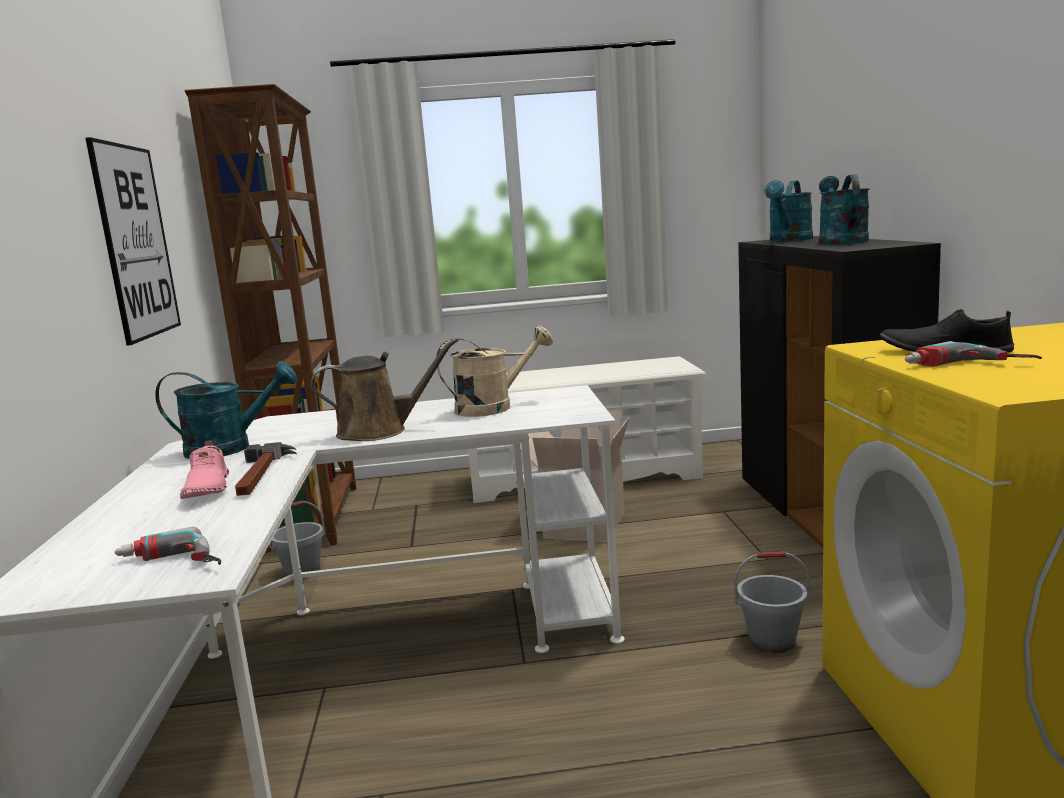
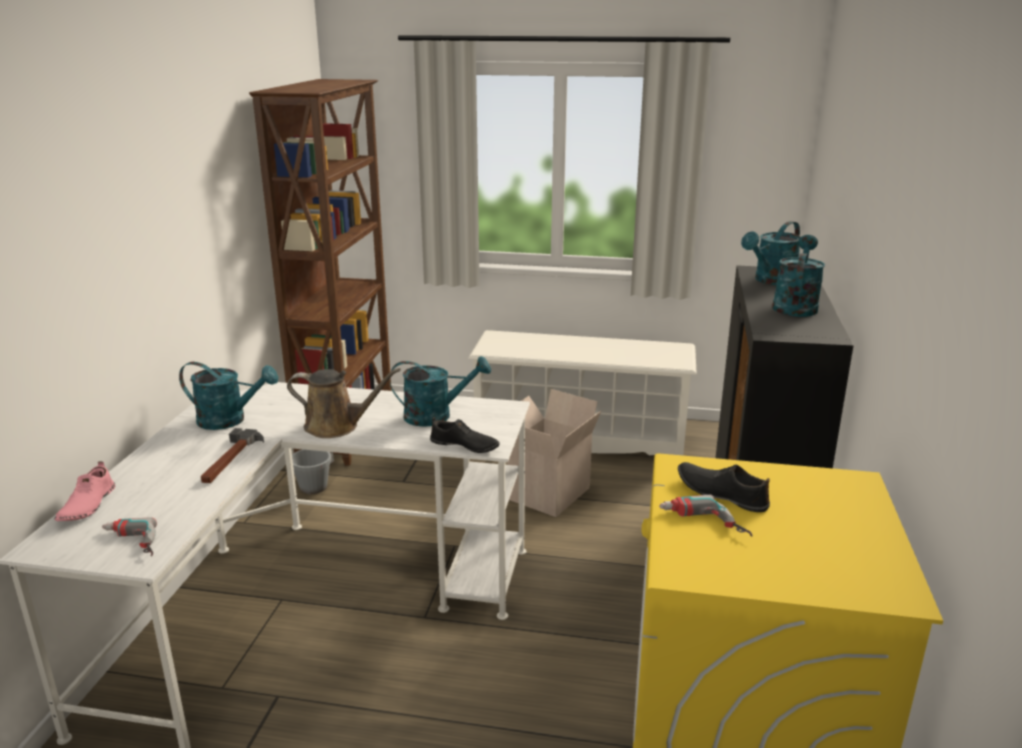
camera: 15 degrees right, 10 degrees up
(136, 242) = (182, 248): picture -> none
(206, 489) = (190, 467): pink shoe -> pink shoe (86, 505)
(494, 407) = (436, 416): beige watering can -> turquoise watering can
(553, 419) = (464, 446): none -> black shoe
(772, 640) = (617, 650): grey bucket -> none

